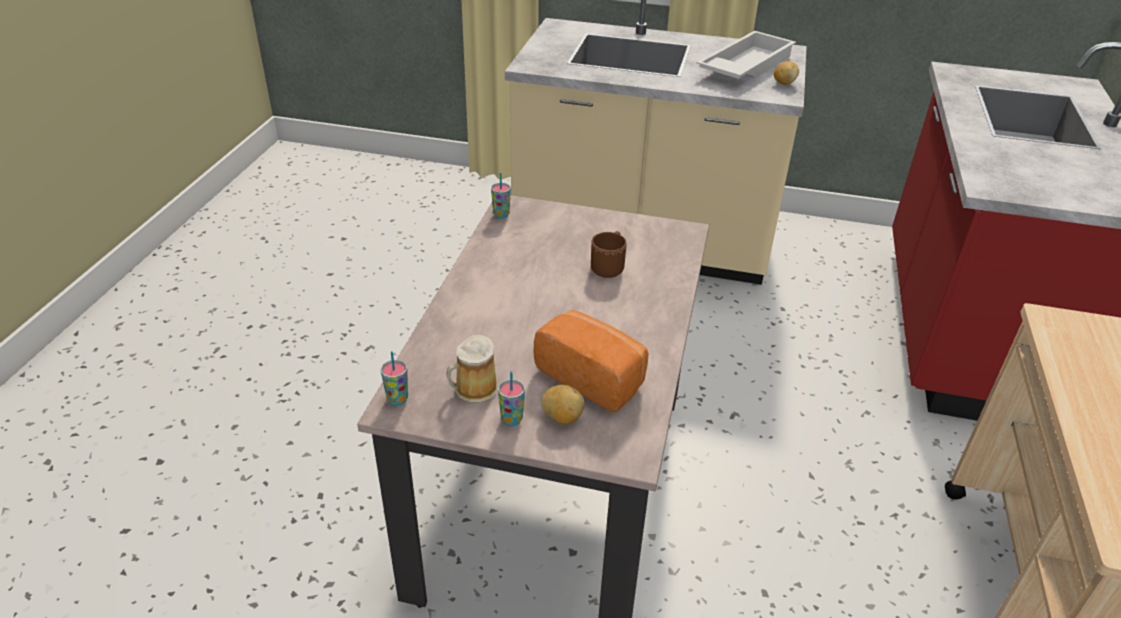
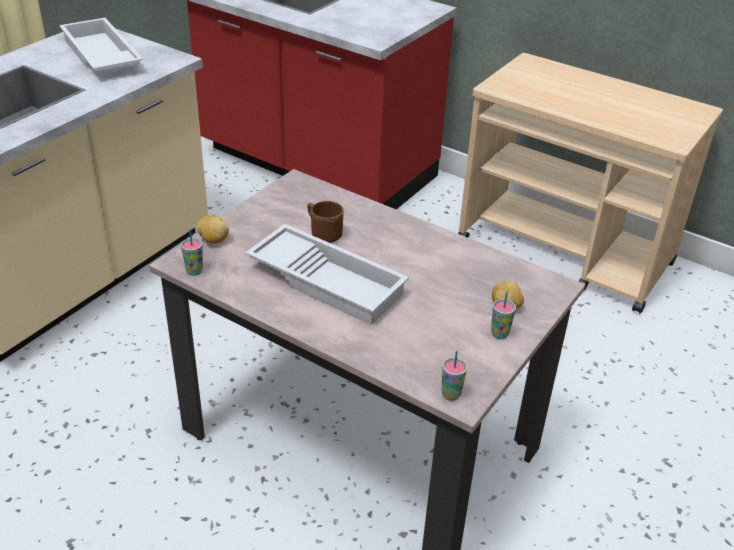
camera: 70 degrees left, 0 degrees up
(473, 389) = (454, 347): mug -> none
(533, 287) = (328, 280): none -> white tray
(593, 377) = (464, 280): bread -> none
(784, 83) = (152, 51): potato -> potato (213, 240)

